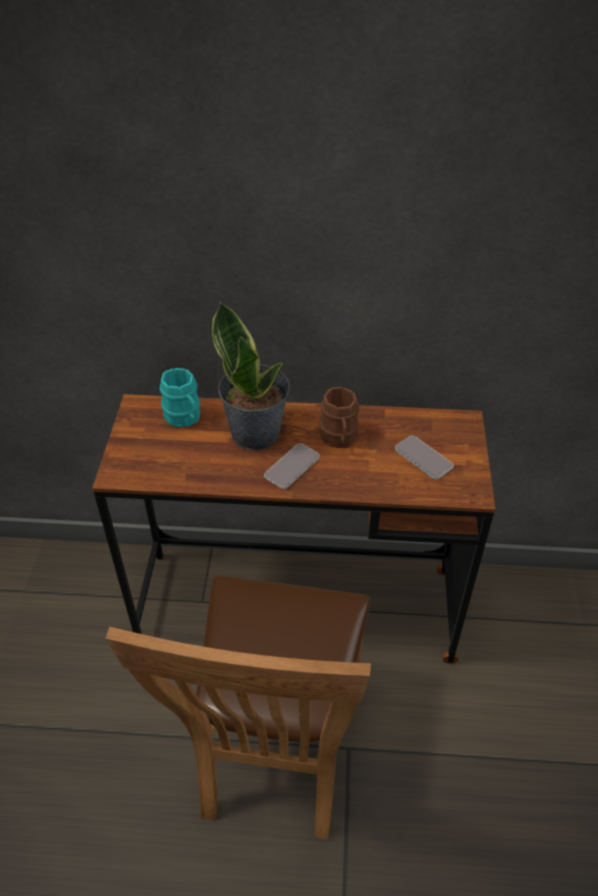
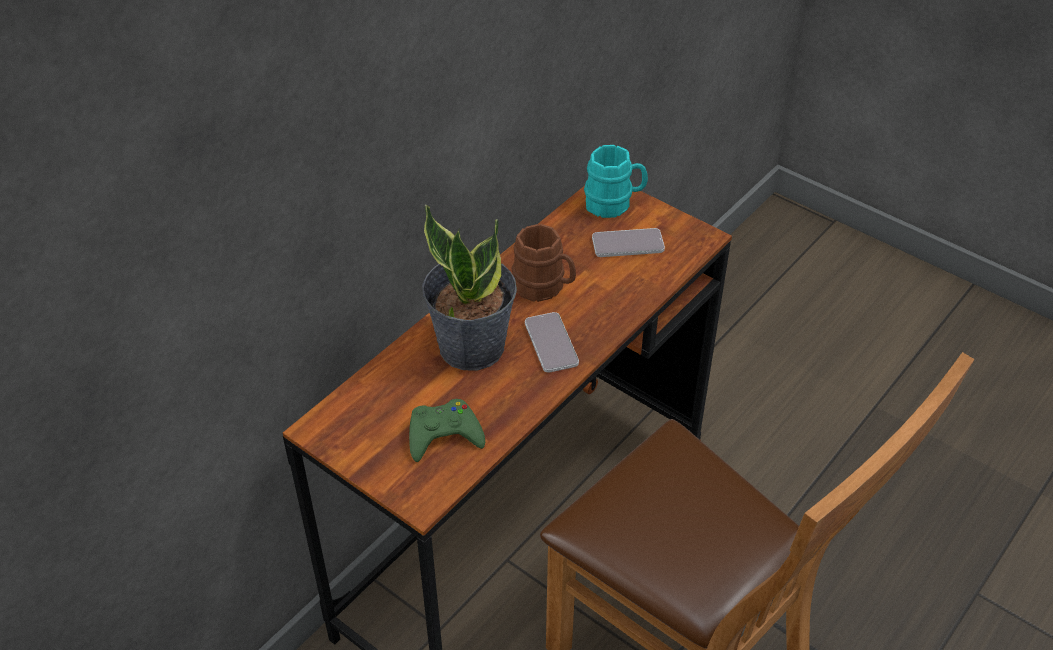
camera: 55 degrees left, 0 degrees up
(172, 458) = (444, 435): none -> green game controller
(185, 418) = (387, 394): turquoise mug -> turquoise mug (614, 203)

